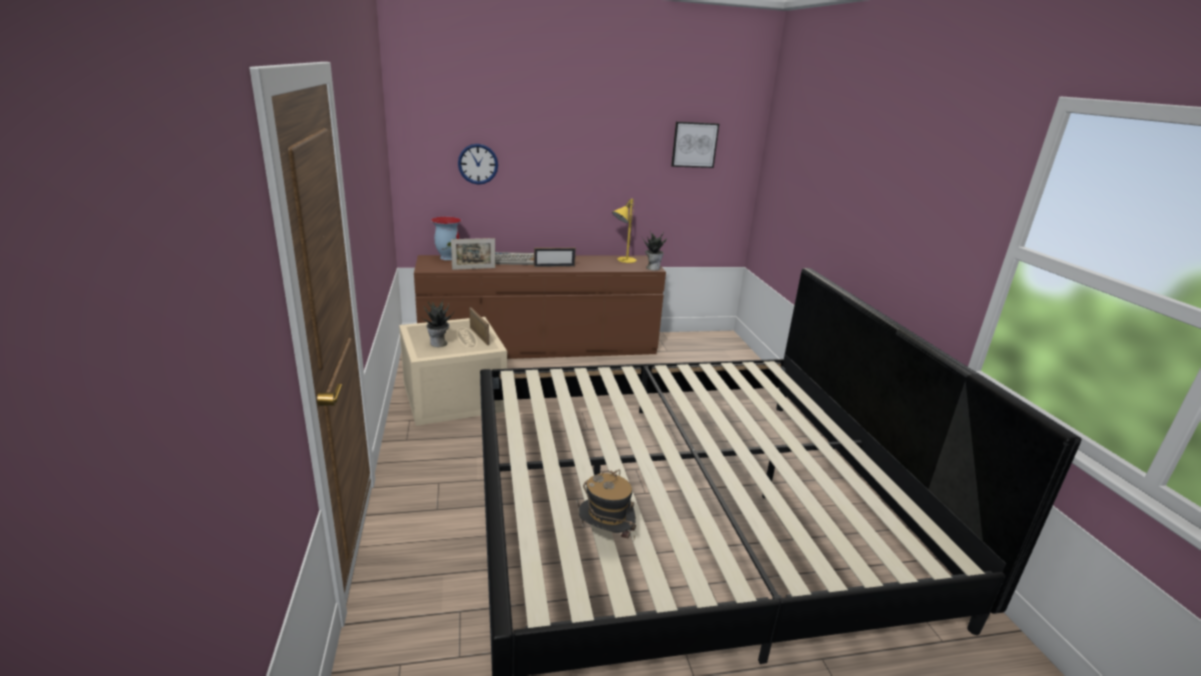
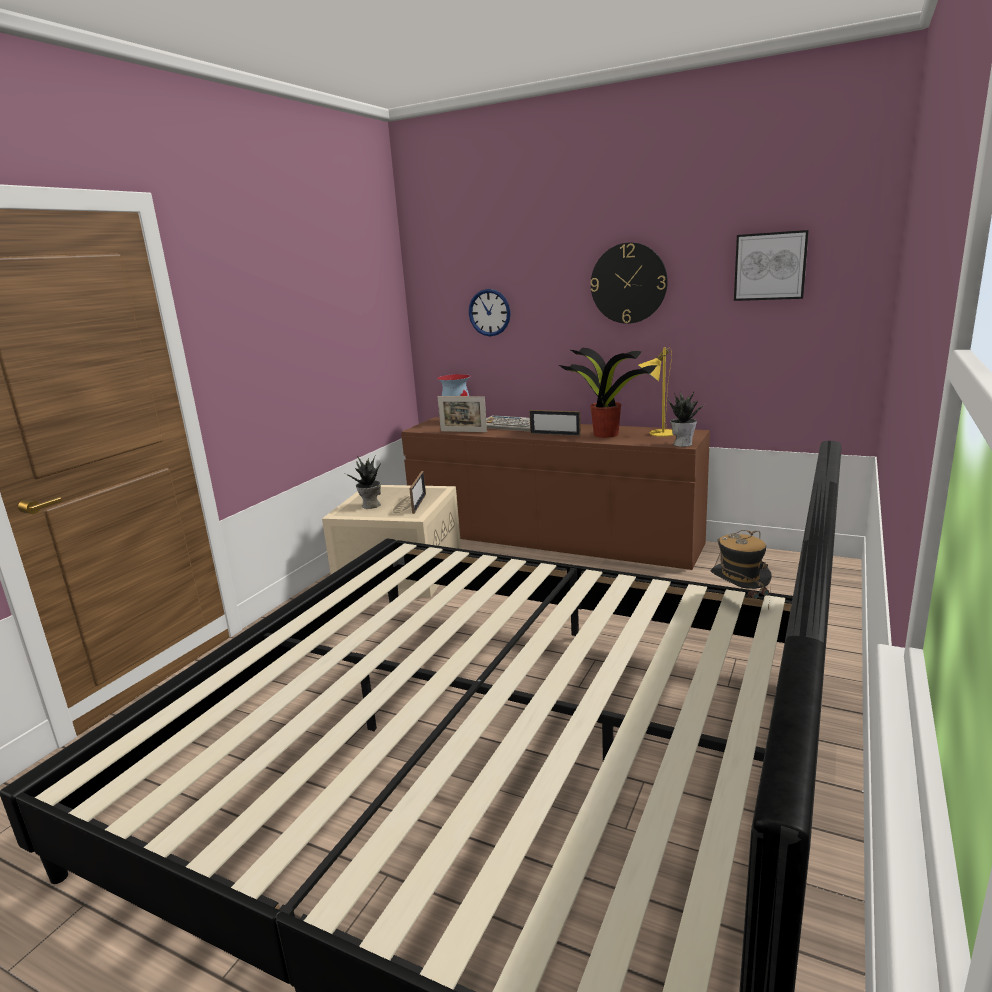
camera: 40 degrees right, 5 degrees down
(589, 263) = (605, 434): none -> potted plant
(599, 148) = (628, 283): none -> wall clock
(605, 537) = (229, 740): hat -> hat (739, 602)

